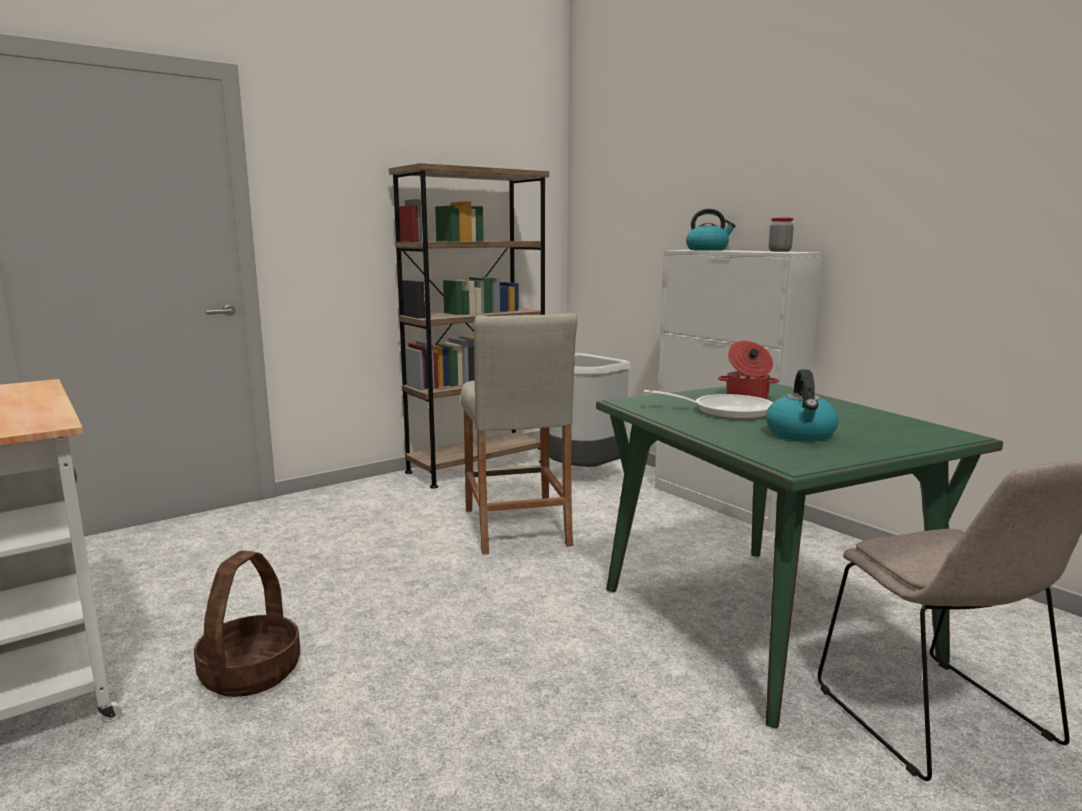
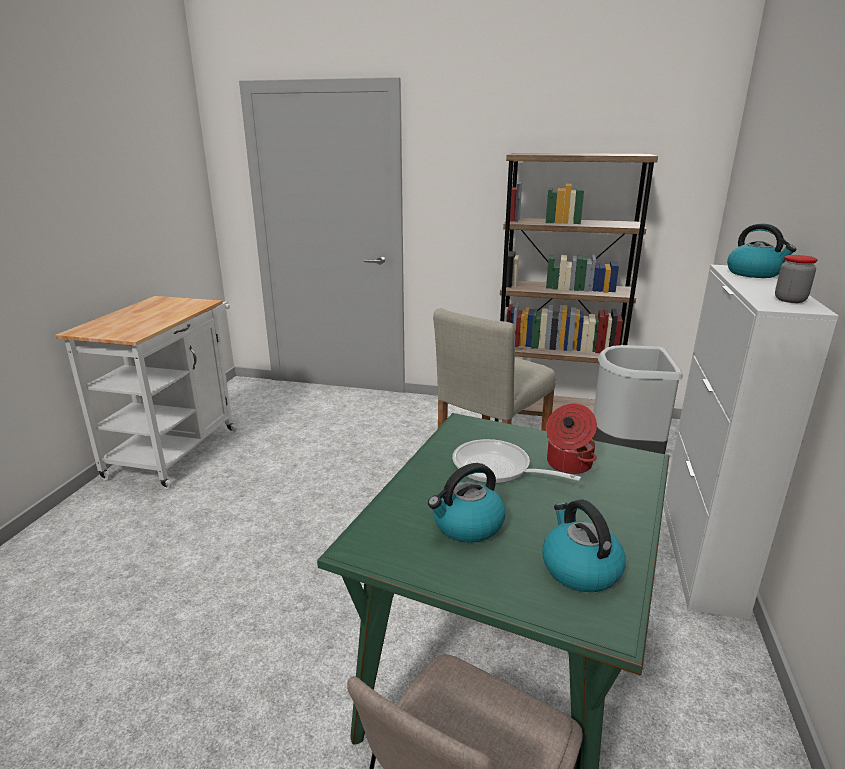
camera: 50 degrees right, 10 degrees up
(250, 672) = (230, 497): basket -> none
(725, 411) = (497, 469): frying pan -> frying pan turned 150 degrees clockwise
(891, 426) = (579, 568): none -> kettle

